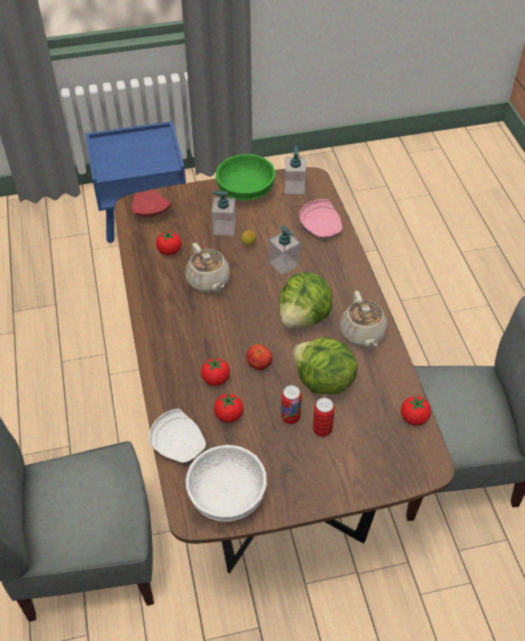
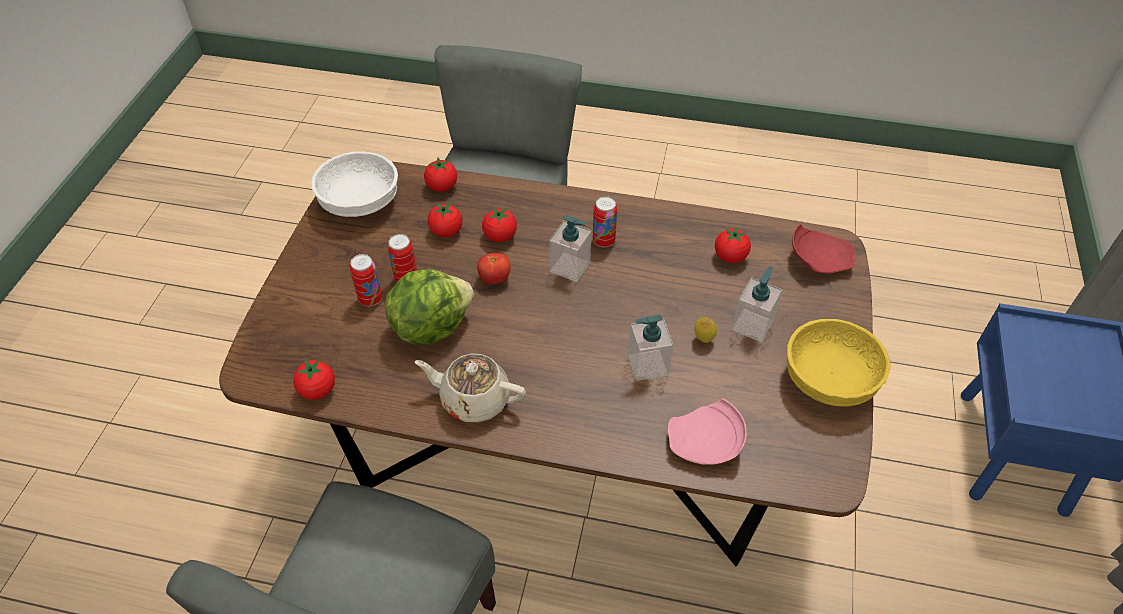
camera: 115 degrees right, 0 degrees up
(179, 443) = (442, 187): white plate -> tomato
(189, 318) = (603, 241): none -> can
(208, 281) = (656, 277): beige teapot -> none
(246, 189) = (831, 379): green bowl -> yellow bowl
(294, 187) = (815, 446): soap dispenser -> soap dispenser (570, 267)
(304, 317) = (539, 349): lettuce -> none

